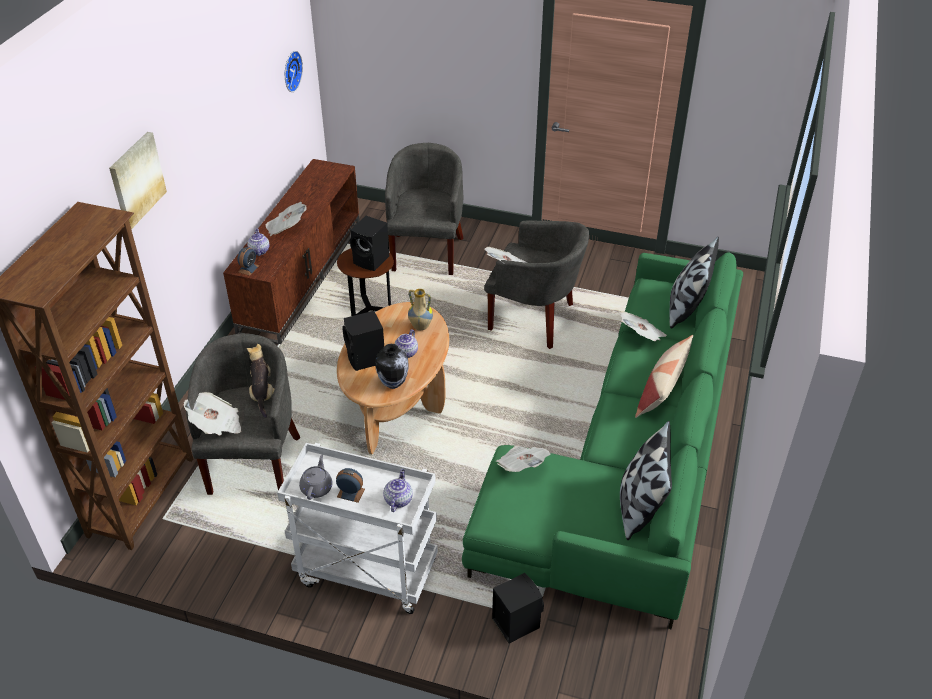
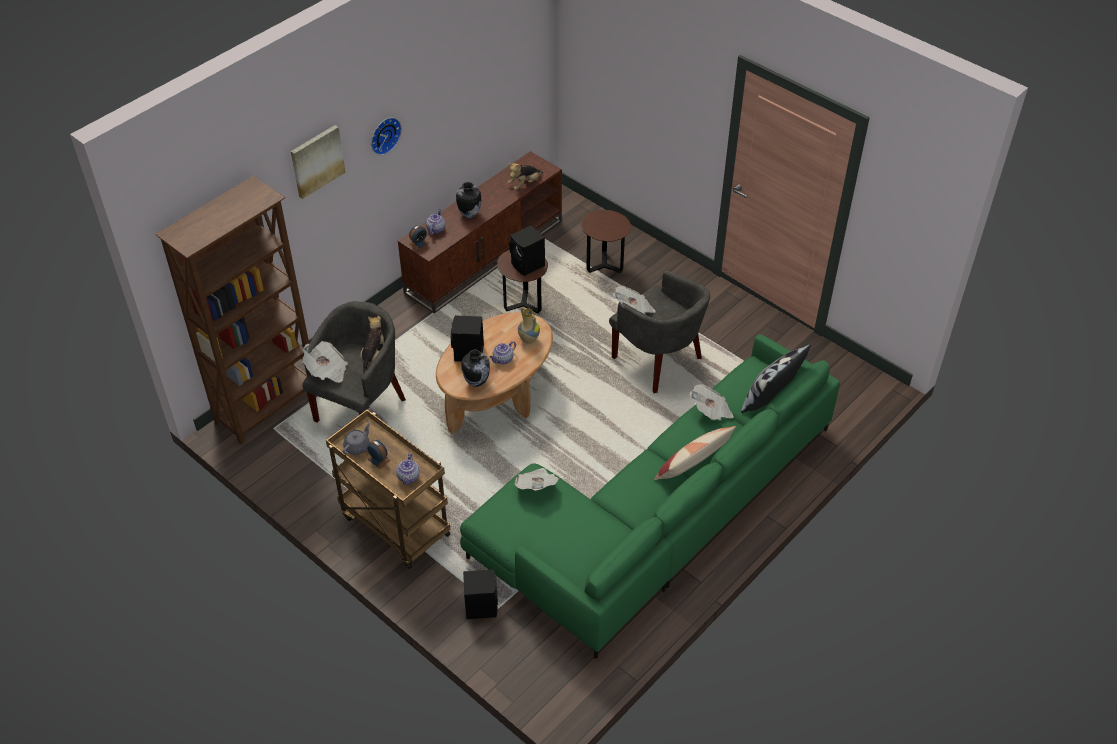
camera: 25 degrees right, 5 degrees up
(286, 228) = (469, 214): newspaper -> vase
(290, 71) = (516, 74): wall clock -> wall clock (384, 134)
(326, 187) = (525, 184): none -> plush toy
(365, 573) = (393, 525): white cart -> brown cart
(398, 499) = (408, 477): teapot -> teapot turned 150 degrees clockwise
(426, 252) = (604, 265): grey armchair -> brown side table
(639, 506) = (606, 552): pillow -> none

